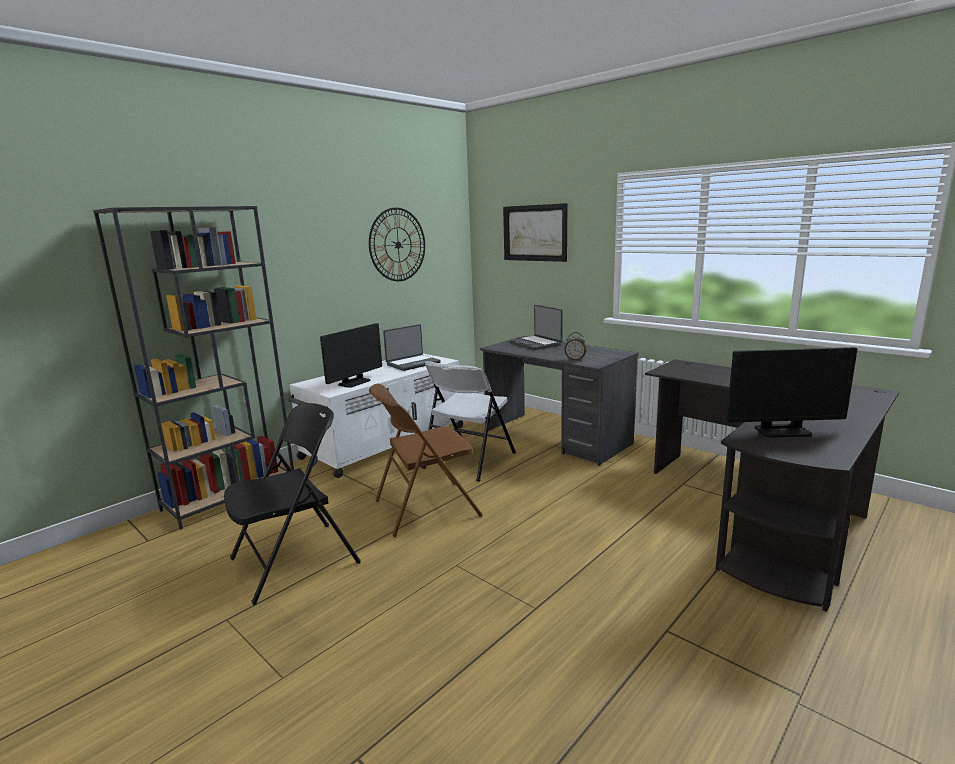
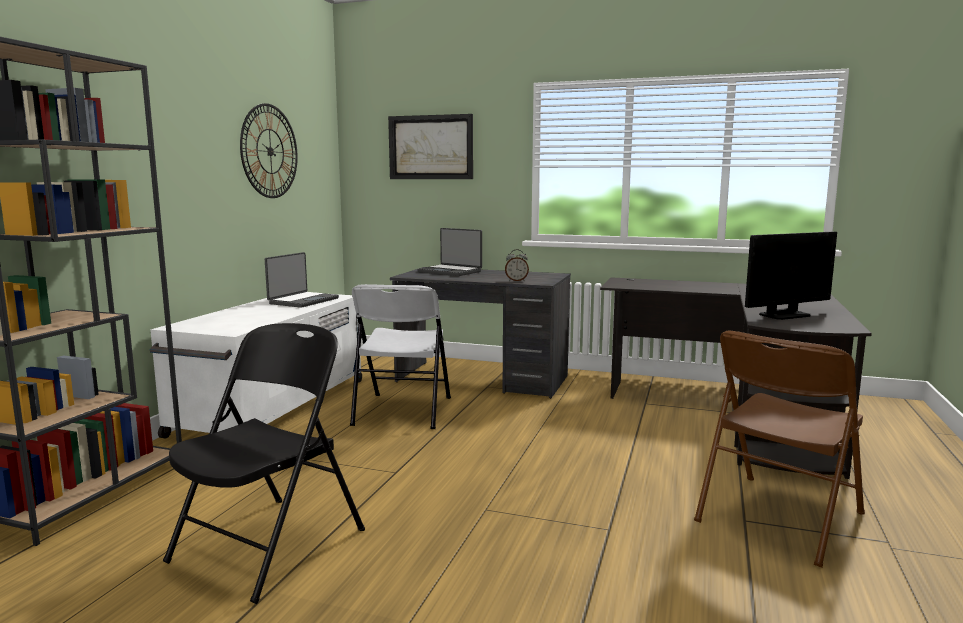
camera: 25 degrees left, 5 degrees down
(354, 382) = (249, 321): monitor -> none
(426, 507) = (395, 462): brown chair -> brown chair (779, 517)

